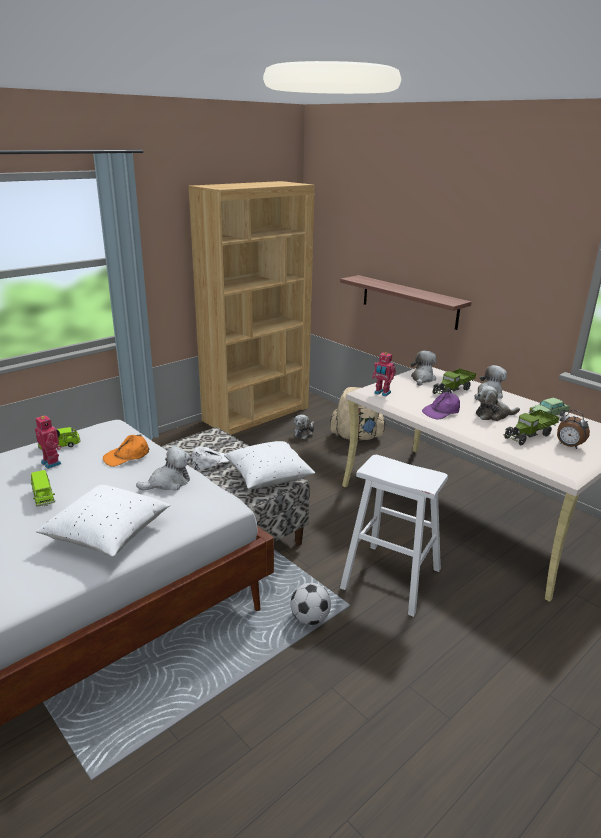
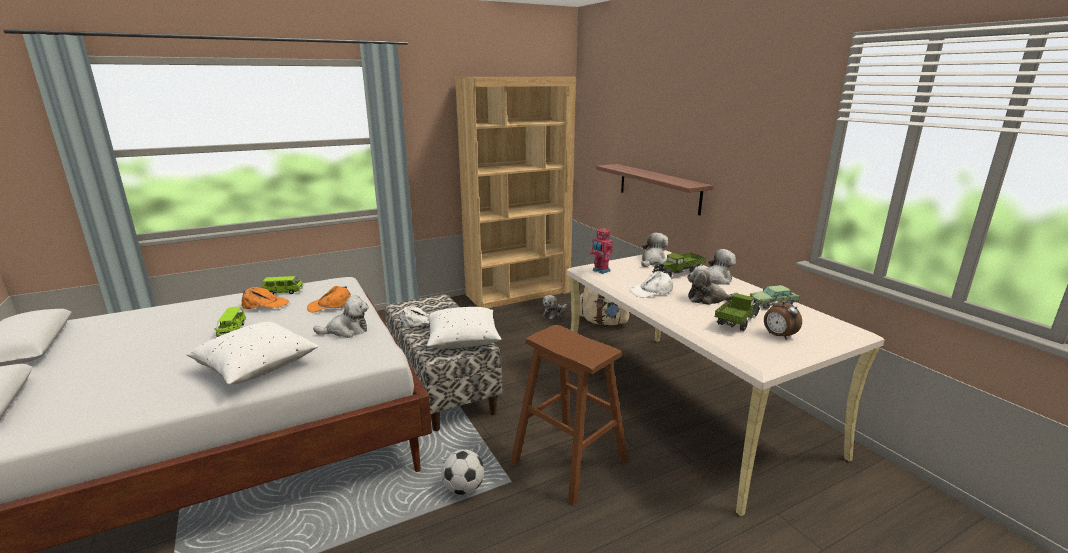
camera: 15 degrees right, 5 degrees down
(52, 463) = (265, 304): toy robot -> orange cap
(391, 578) = (569, 461): white stool -> brown stool
(441, 411) = (652, 291): purple cap -> white cap
(529, 435) = (736, 321): toy truck -> toy truck turned 150 degrees clockwise

